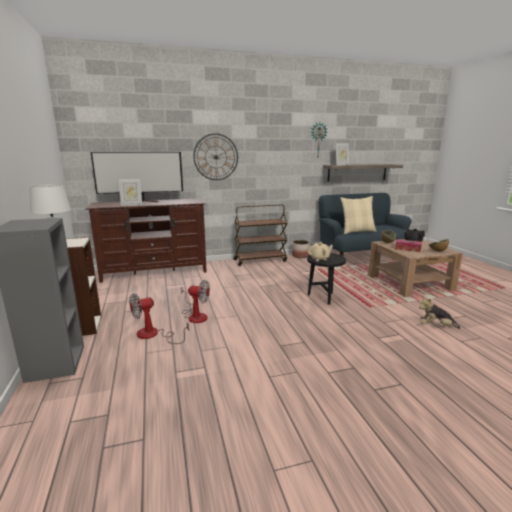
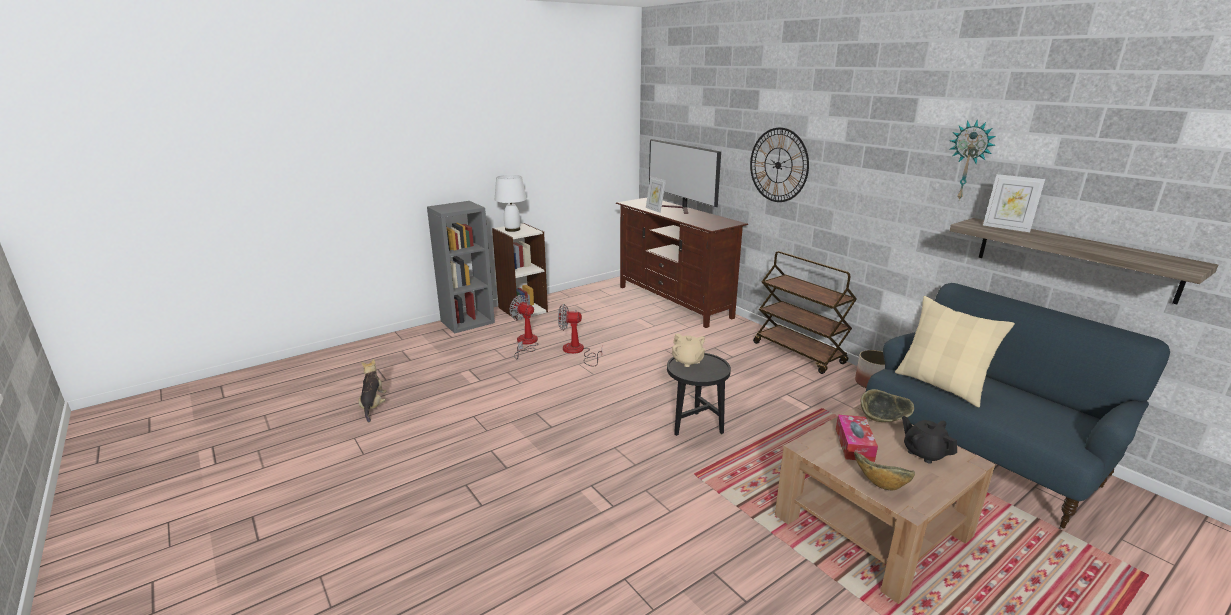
camera: 70 degrees right, 5 degrees up
(195, 315) = (577, 352): fan -> fan turned 105 degrees clockwise
(436, 327) = (664, 551): plush toy -> plush toy (373, 406)

